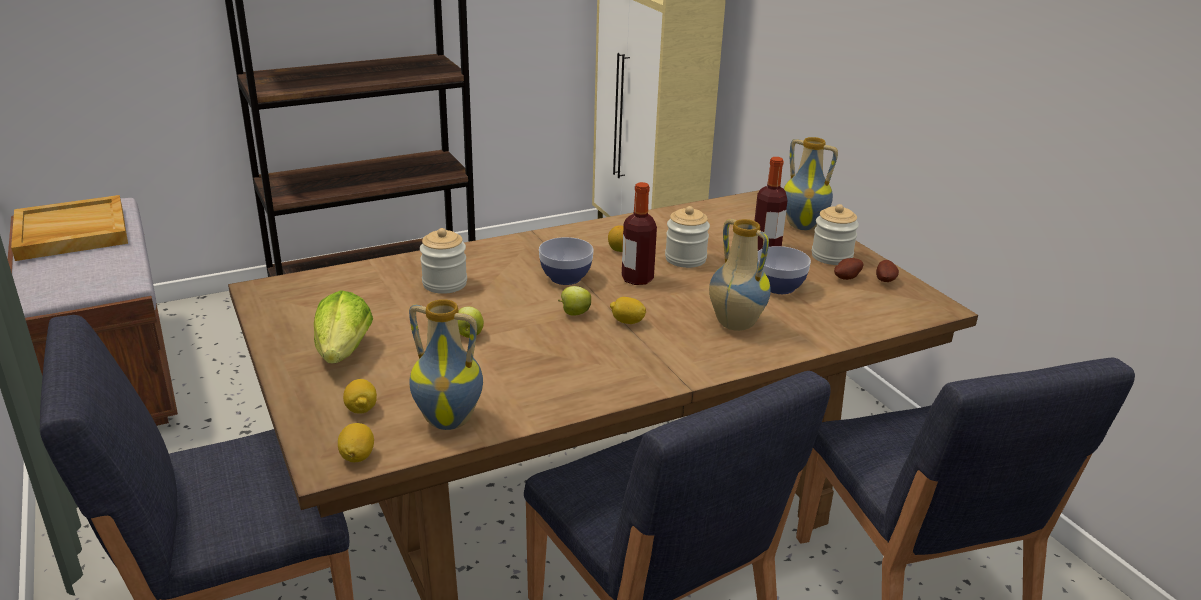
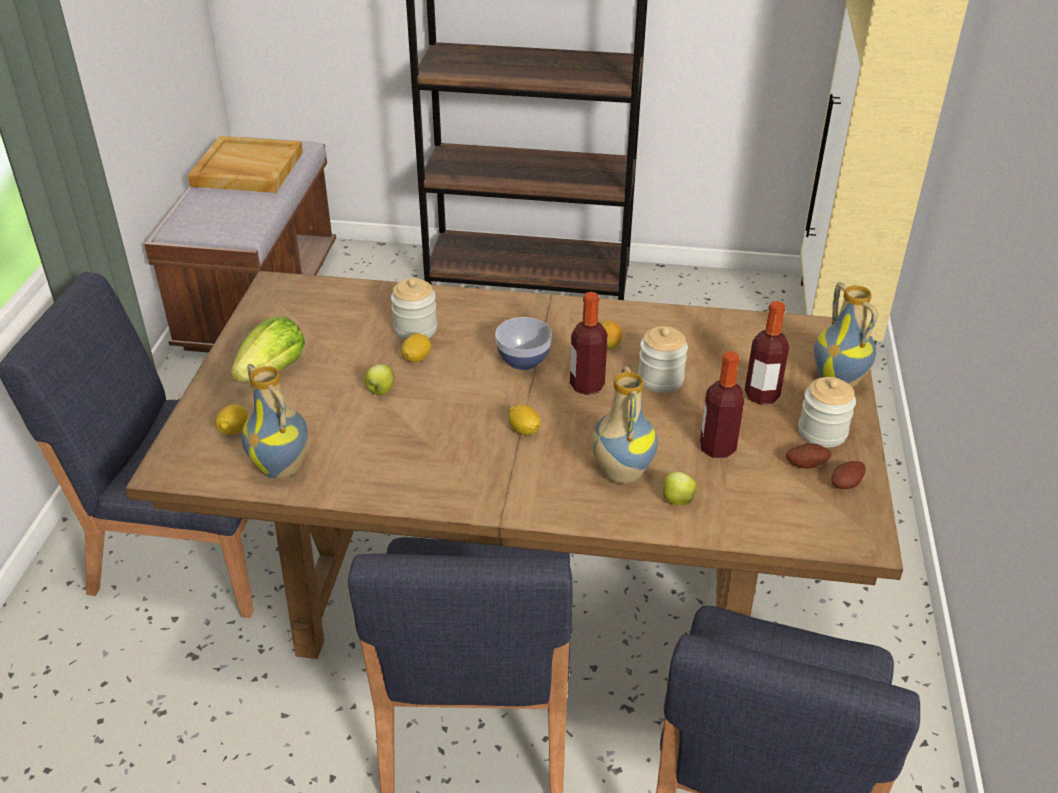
camera: 35 degrees right, 10 degrees up
(357, 456) = (191, 471): lemon -> lemon (416, 358)
(574, 313) = (488, 402): apple -> apple (676, 500)
(779, 287) = (717, 448): bowl -> bottle

